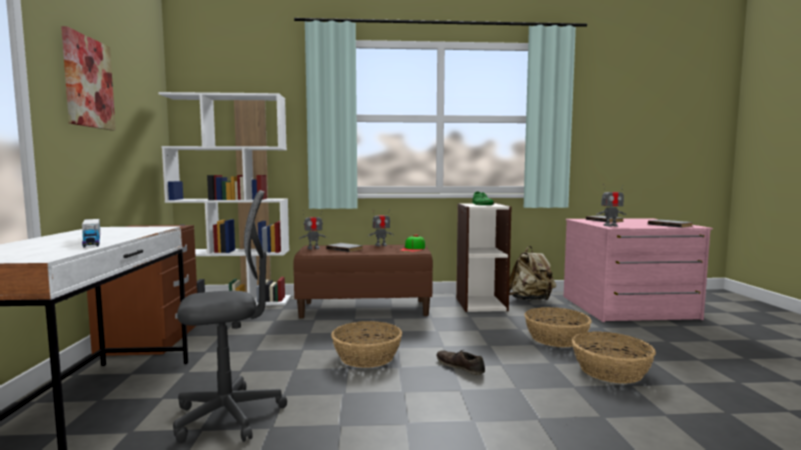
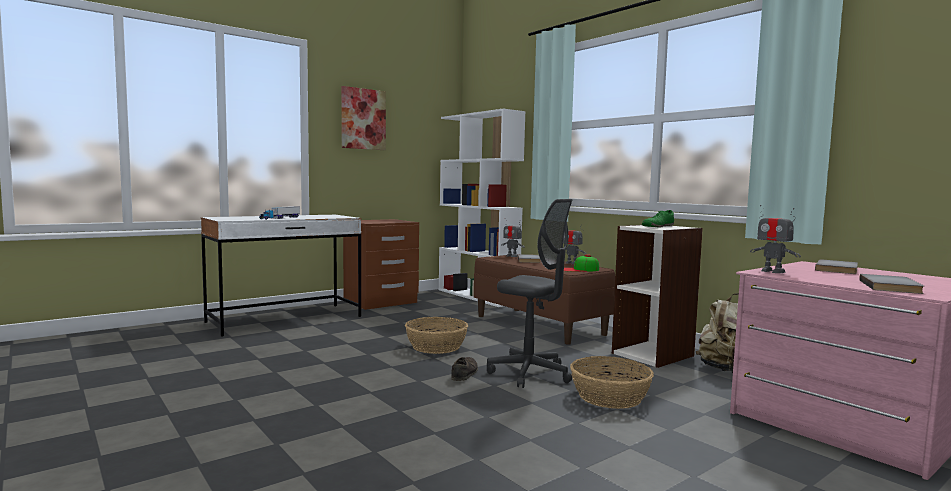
camera: 55 degrees right, 0 degrees up
(229, 416) = (308, 340): grey office chair -> grey office chair (530, 373)
(611, 371) = (555, 429): basket -> none

